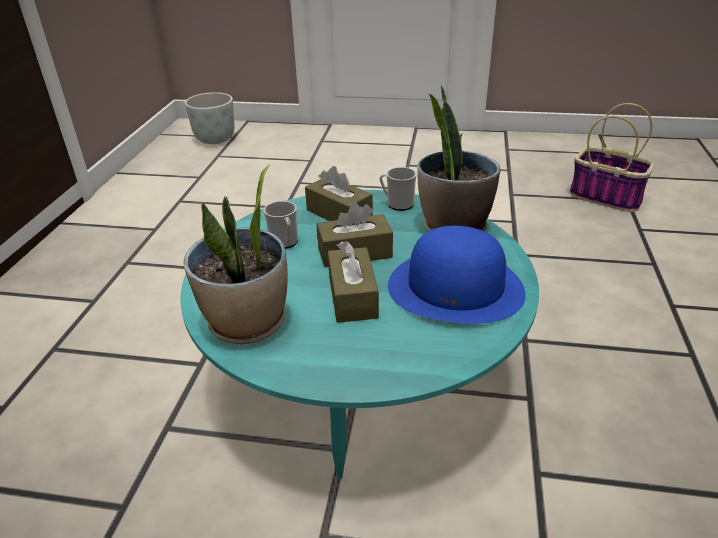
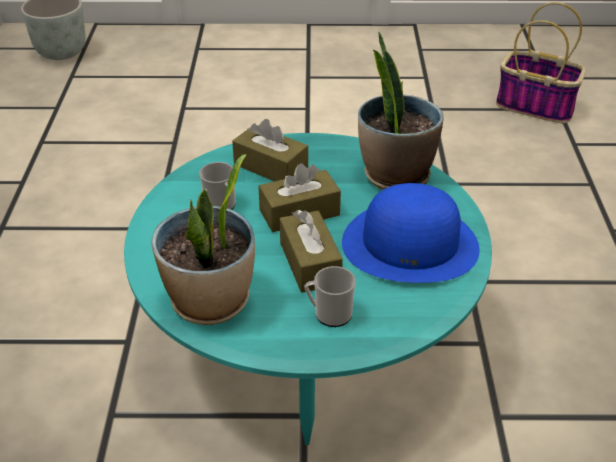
camera: 10 degrees left, 5 degrees up
(397, 204) = (330, 150): mug -> mug (329, 314)

